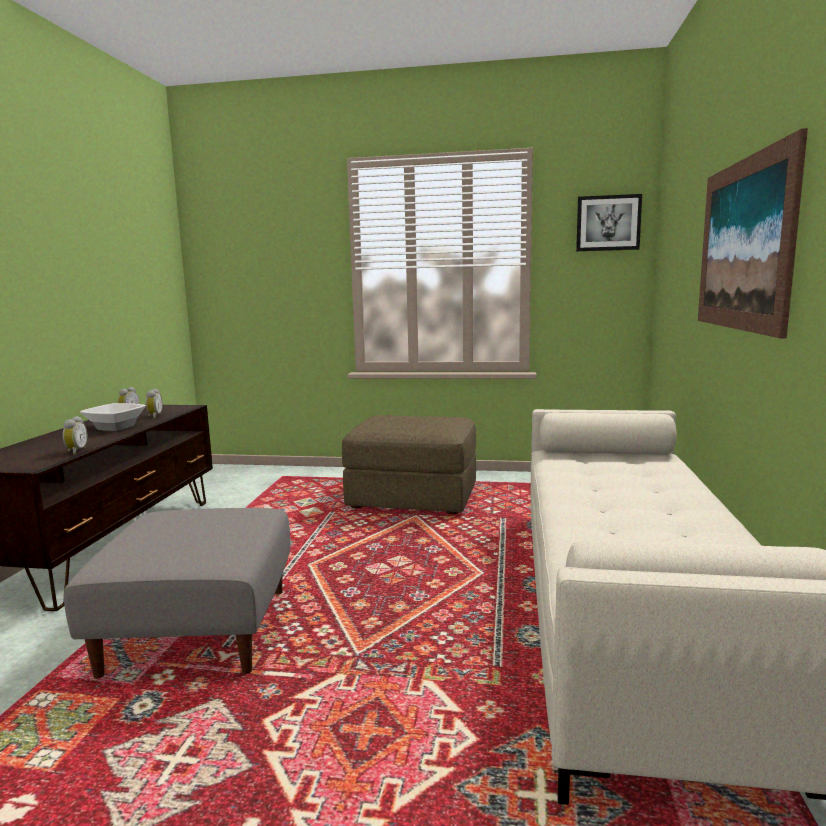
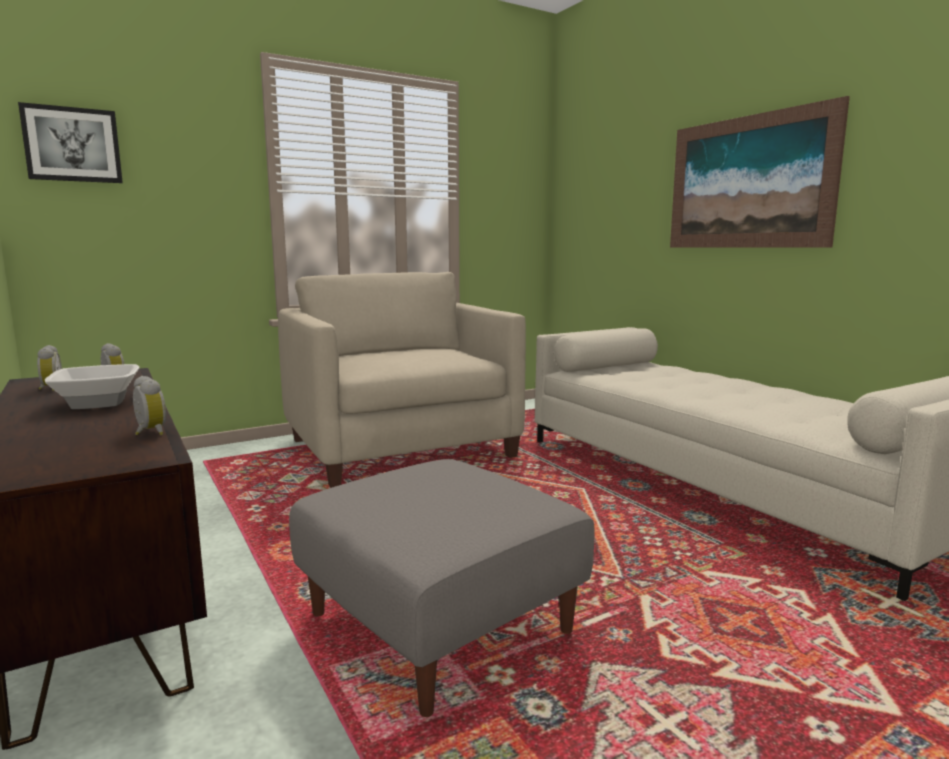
camera: 40 degrees left, 0 degrees up
(413, 497) = (401, 449): brown ottoman -> beige armchair
(608, 223) = (519, 165): picture -> picture (72, 145)

